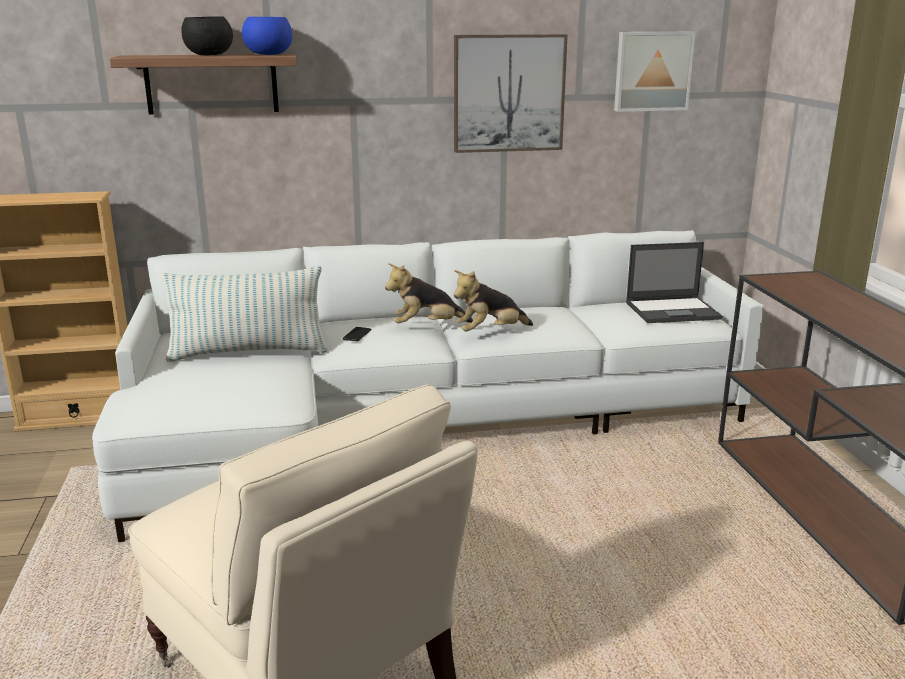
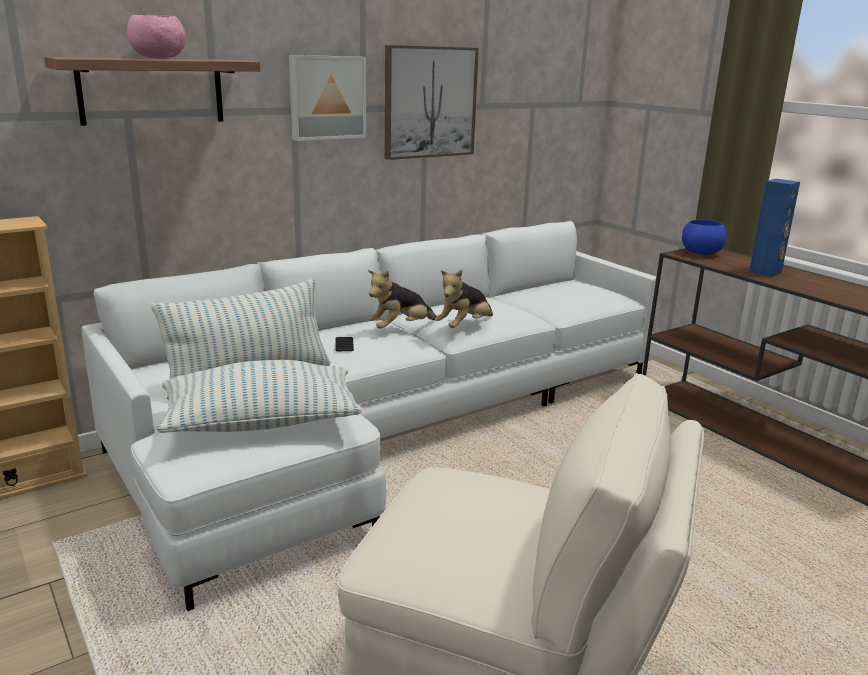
camera: 25 degrees left, 0 degrees up
(208, 55) = (157, 58): black bowl -> pink bowl
(216, 391) = (261, 422): none -> pillow
(269, 54) = (222, 59): blue bowl -> blue bowl (701, 252)
(652, 71) = (537, 83): picture -> picture (326, 97)
(673, 310) = (583, 290): laptop -> none
(844, 309) = (766, 272): none -> blue speaker

